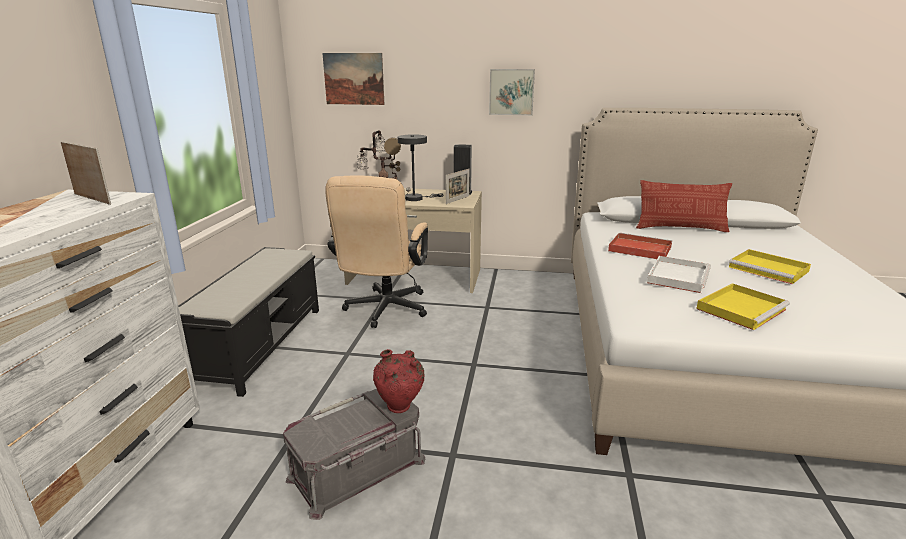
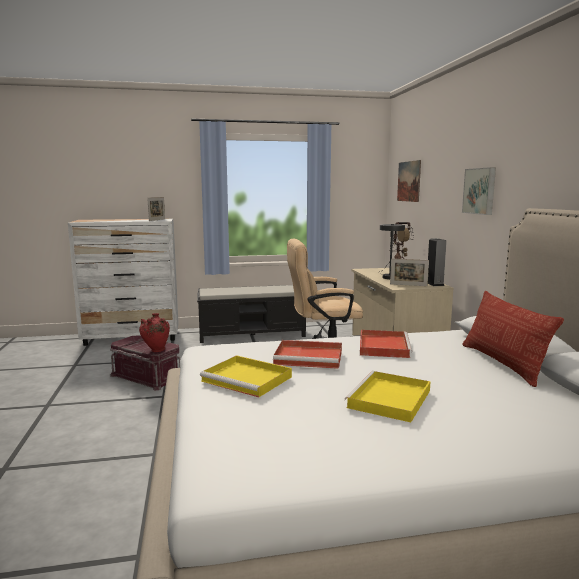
camera: 70 degrees right, 10 degrees down
(358, 470) = (146, 377): grey storage box -> red storage box
(677, 276) = (310, 357): white tray -> red tray

